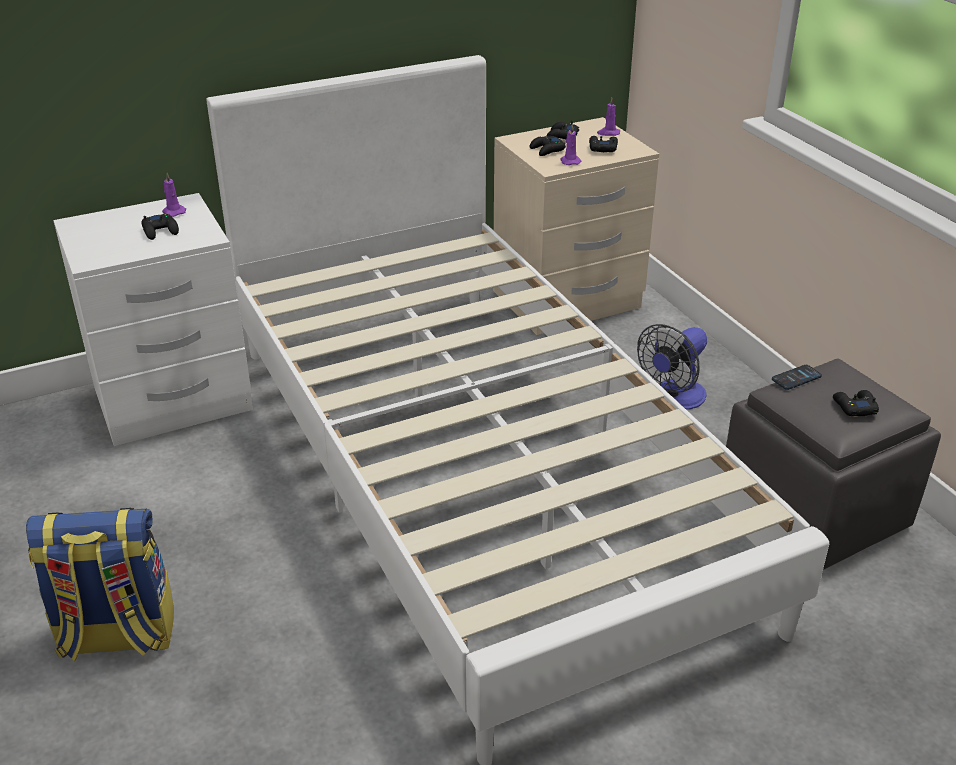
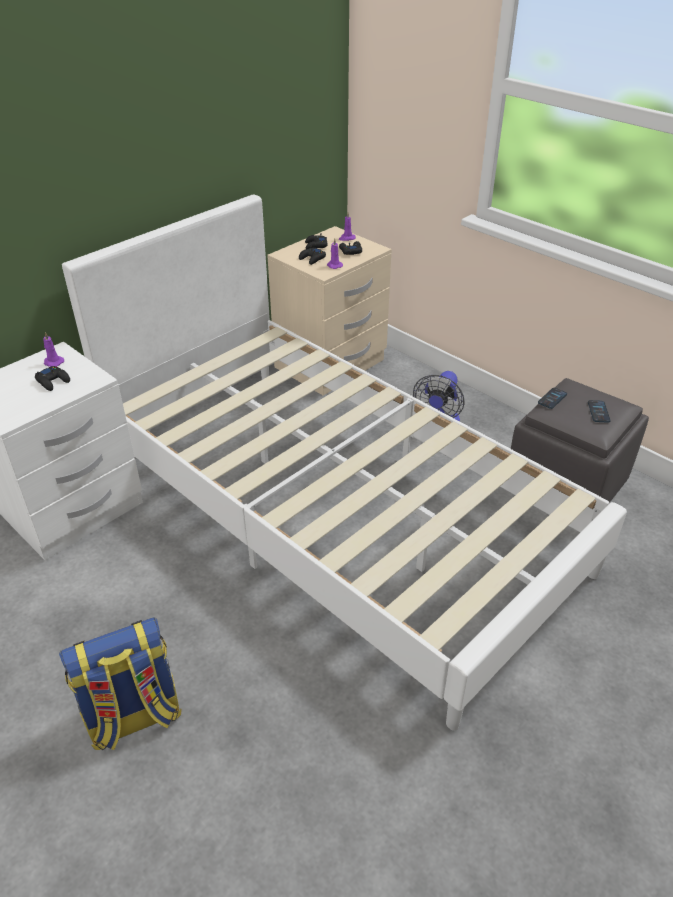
camera: 20 degrees left, 5 degrees up
(854, 407) = (598, 412): black game controller -> phone

